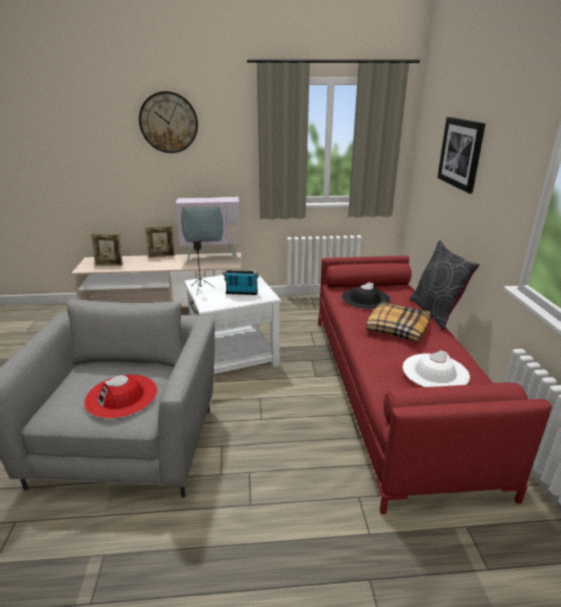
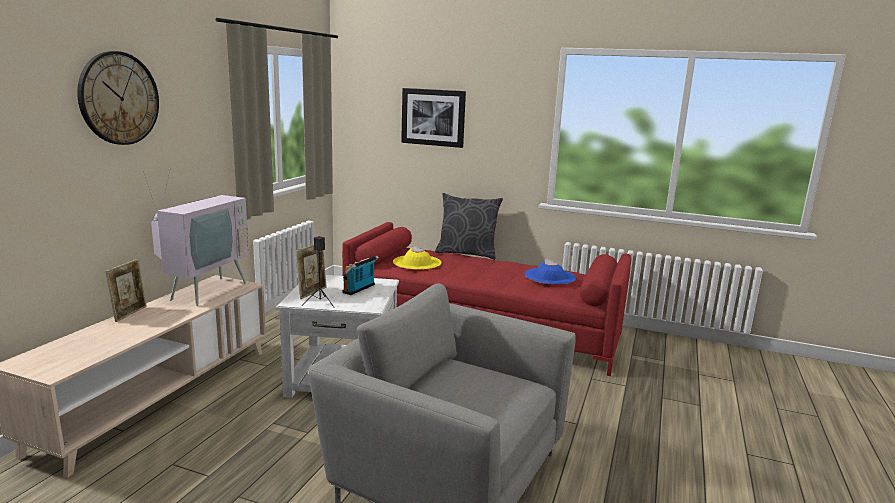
camera: 65 degrees left, 10 degrees down
(109, 265) = (83, 351): picture frame -> picture frame (312, 292)
(121, 396) = (490, 387): red hat -> none
(365, 299) = (417, 262): black hat -> yellow hat
(397, 328) = (478, 269): pillow -> none
(435, 372) = (549, 276): white hat -> blue hat

